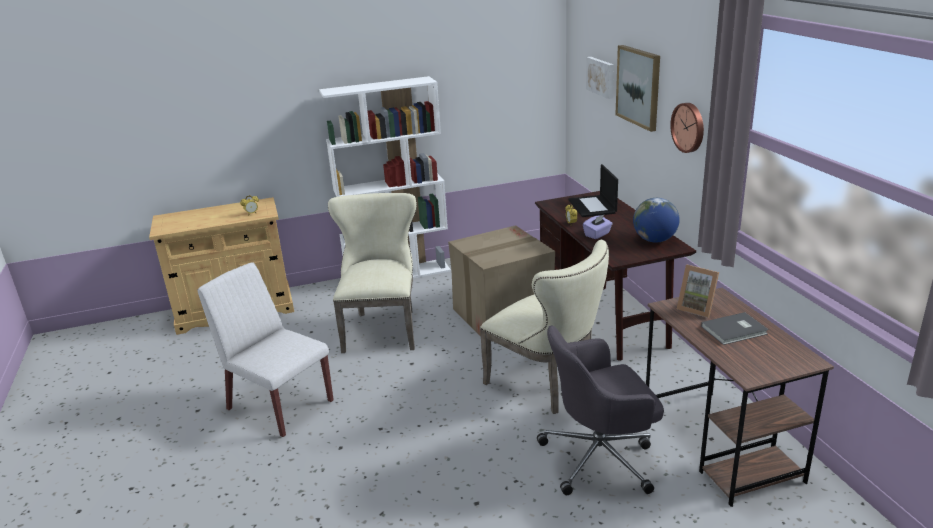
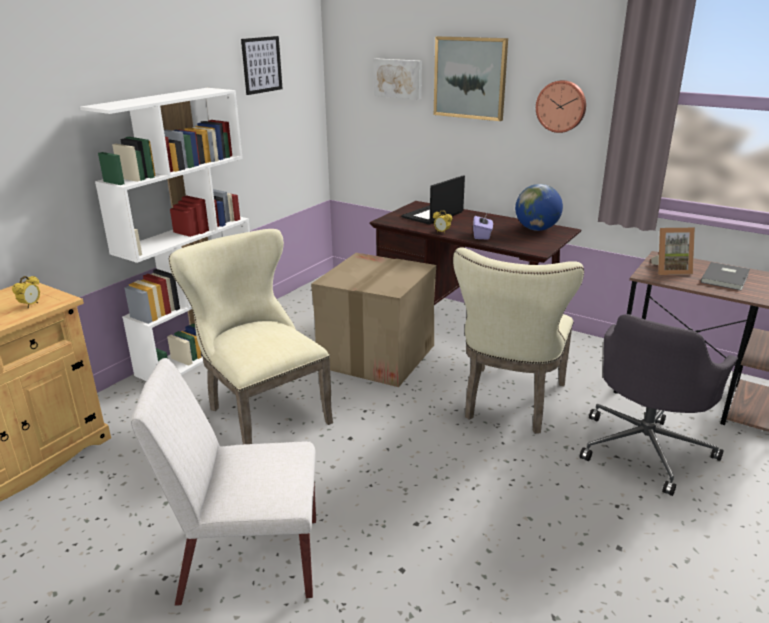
camera: 40 degrees left, 0 degrees up
(489, 57) = (261, 65): none -> picture
(547, 385) = (510, 404): beige chair -> beige chair turned 105 degrees clockwise
(593, 206) = (432, 215): laptop -> laptop turned 90 degrees clockwise

